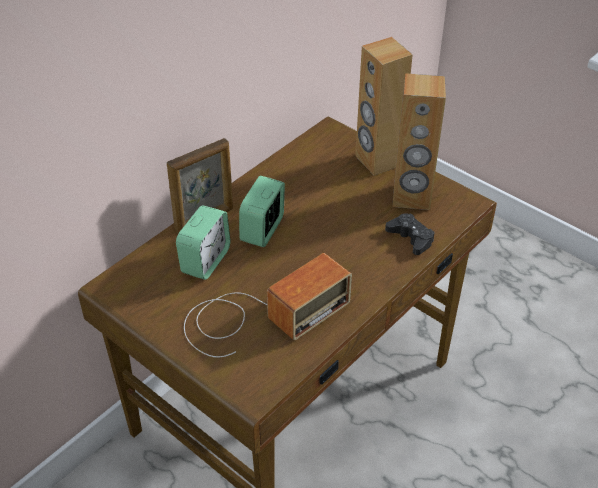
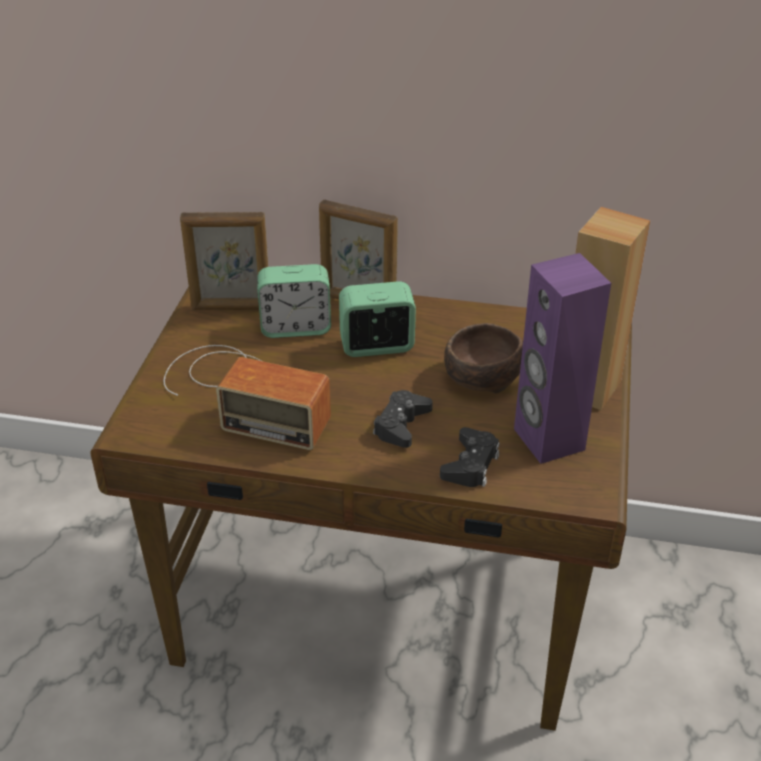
camera: 60 degrees right, 5 degrees down
(149, 286) = (231, 307): none -> picture frame
(333, 198) = (480, 377): none -> brown bowl
(352, 252) = (401, 425): none -> black game controller
(411, 197) = (548, 440): brown speaker -> purple speaker

